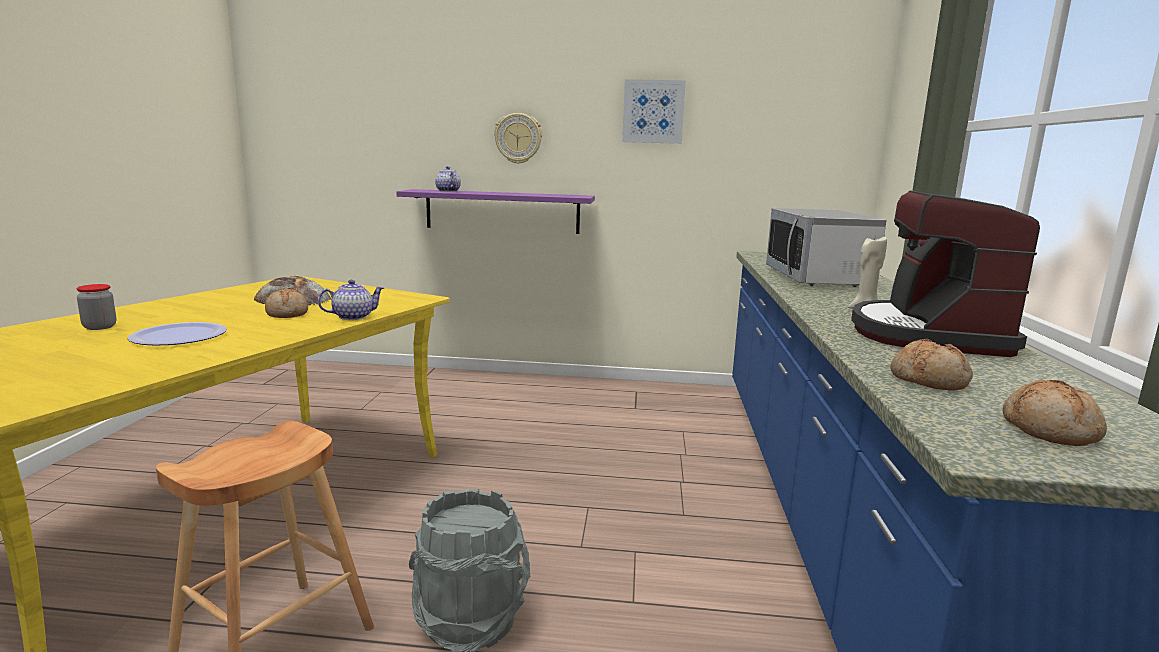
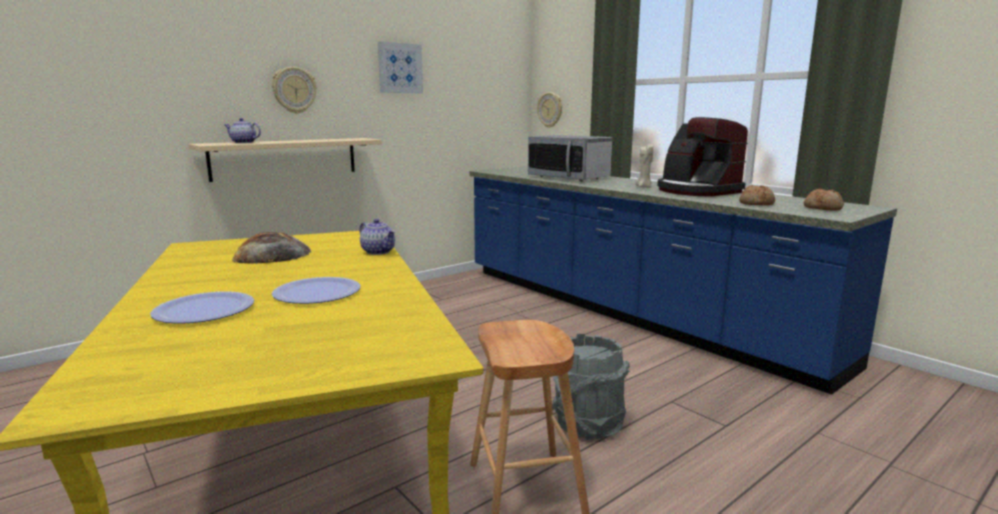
camera: 45 degrees left, 0 degrees up
(100, 327) = (204, 310): jar -> plate
(288, 313) = (321, 262): bread -> none
(353, 317) = (379, 252): teapot -> teapot turned 120 degrees clockwise
(502, 211) = (285, 158): purple shelf -> beige shelf
(894, 172) = (550, 110): none -> wall clock

